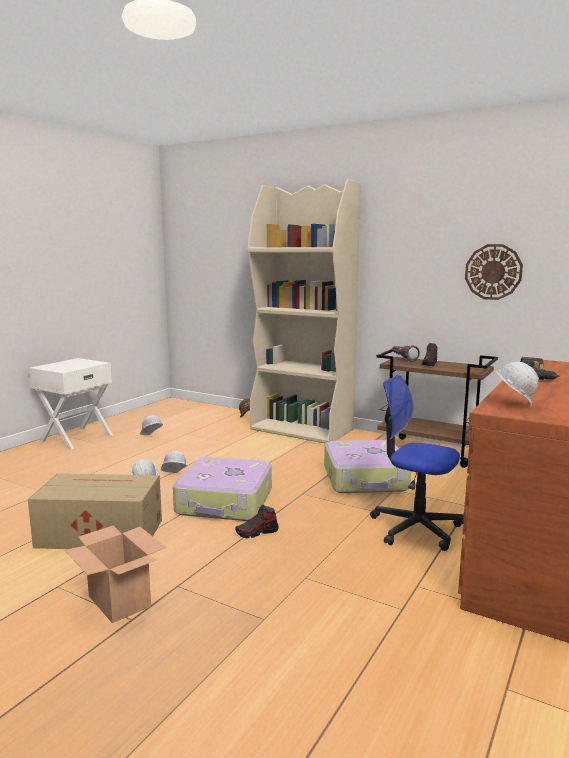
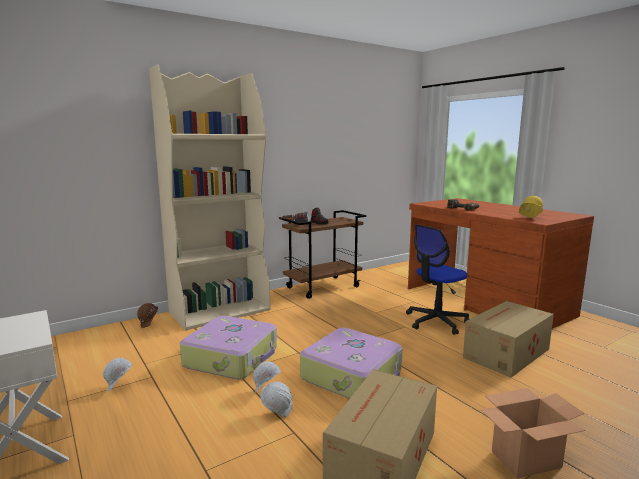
camera: 65 degrees left, 0 degrees up
(257, 532) = (420, 373): shoe -> none
(364, 584) = (505, 353): none -> cardboard box
(366, 479) = (350, 315): suitcase -> suitcase (232, 357)
(493, 272) = (334, 153): wall clock -> none
(513, 404) = (529, 219): white hard hat -> yellow hard hat

